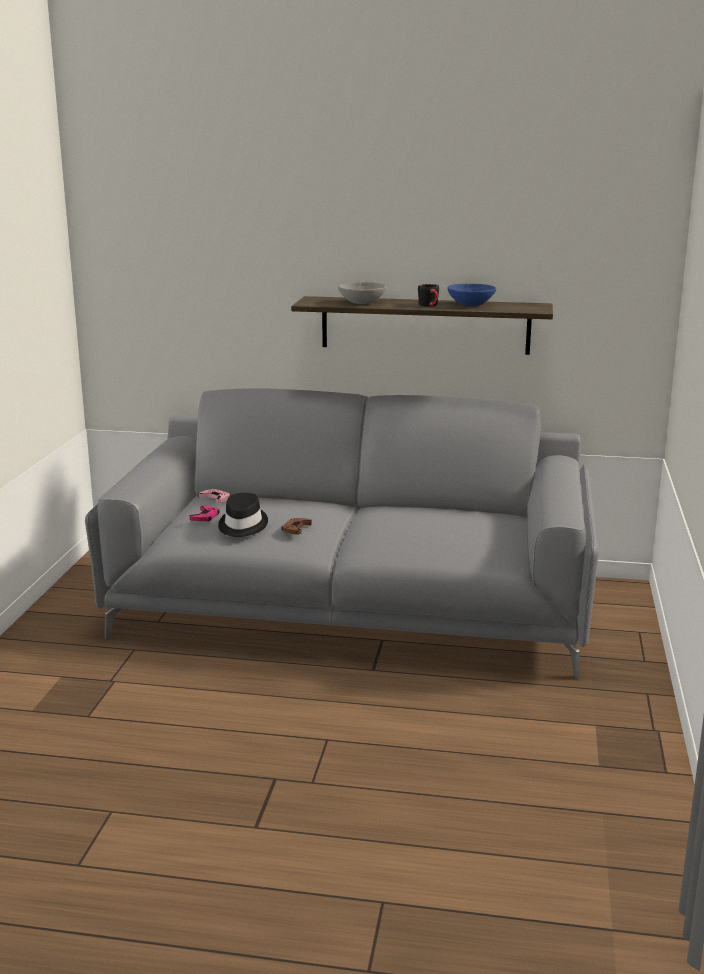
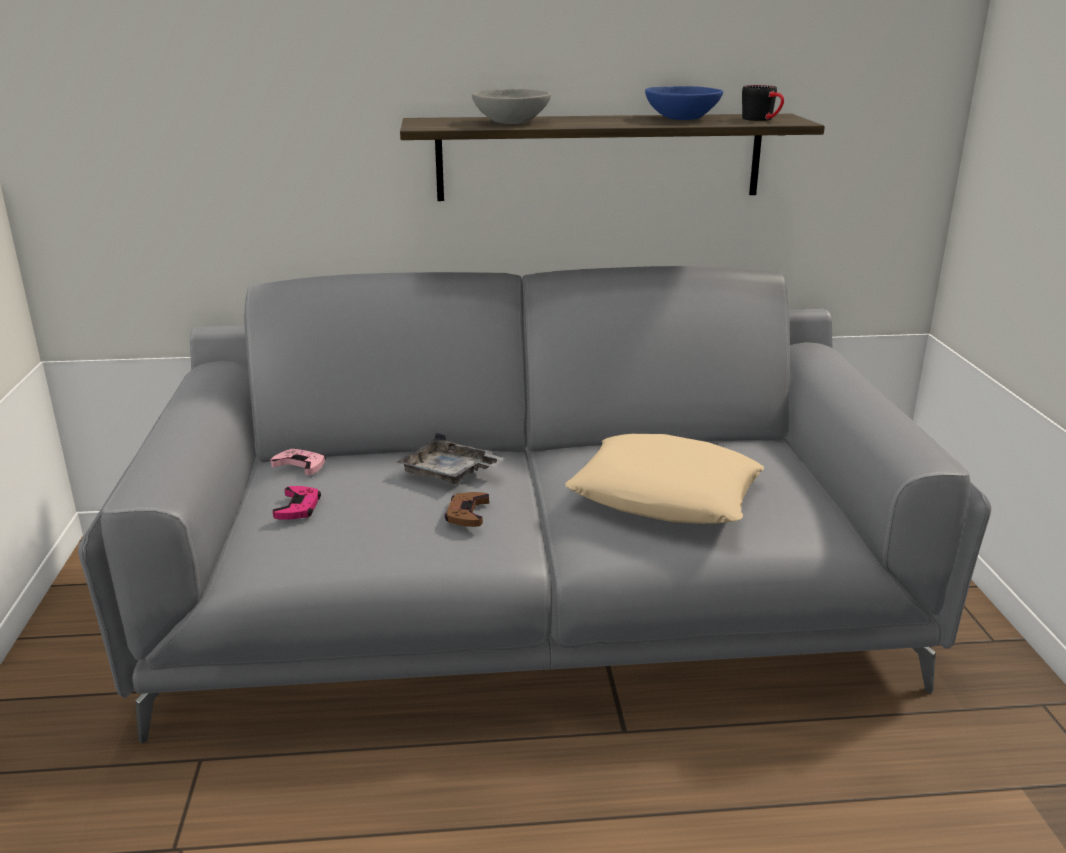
camera: 15 degrees left, 5 degrees up
(242, 525) = (371, 519): black hat -> none
(298, 509) = (449, 473): none -> grey tray
(417, 532) = (665, 494): none -> beige pillow
(430, 305) = (624, 122): black mug -> black mug (762, 119)

